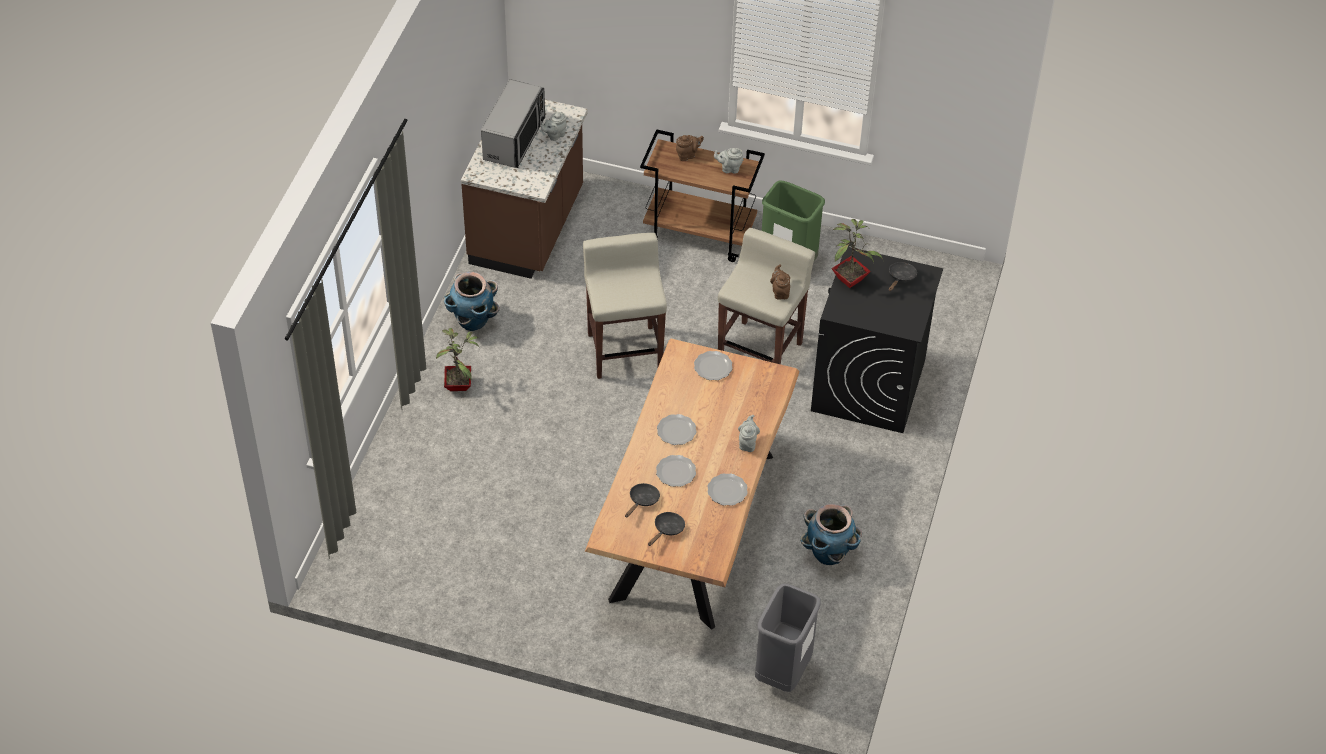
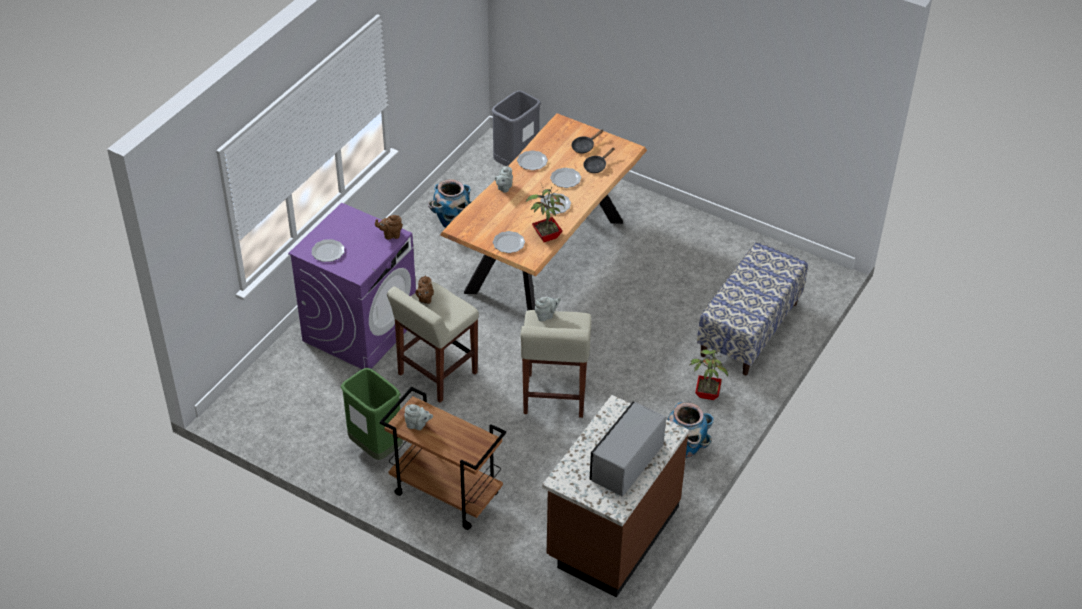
camera: 165 degrees left, 5 degrees down
(420, 474) = (749, 329): none -> bench
(554, 135) = (584, 459): grey teapot -> grey teapot (546, 315)
(688, 155) = (452, 447): brown teapot -> brown teapot (391, 235)
(851, 279) = (370, 257): potted plant -> potted plant (545, 237)
(868, 386) = (360, 329): black washing machine -> purple washing machine
(901, 277) = (328, 251): black frying pan -> plate

